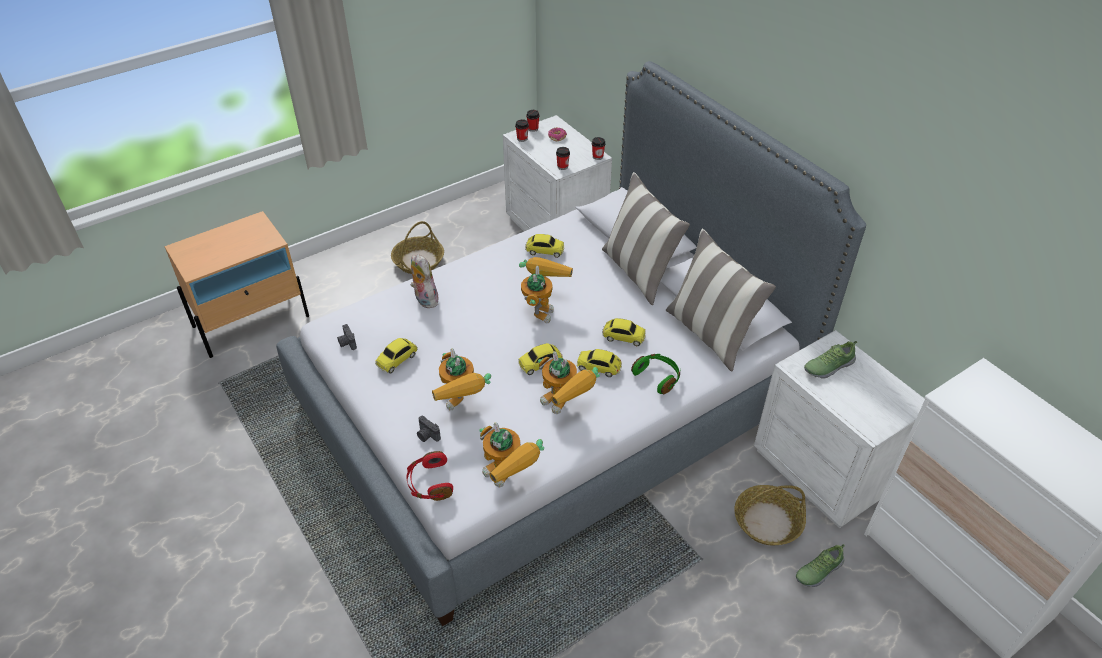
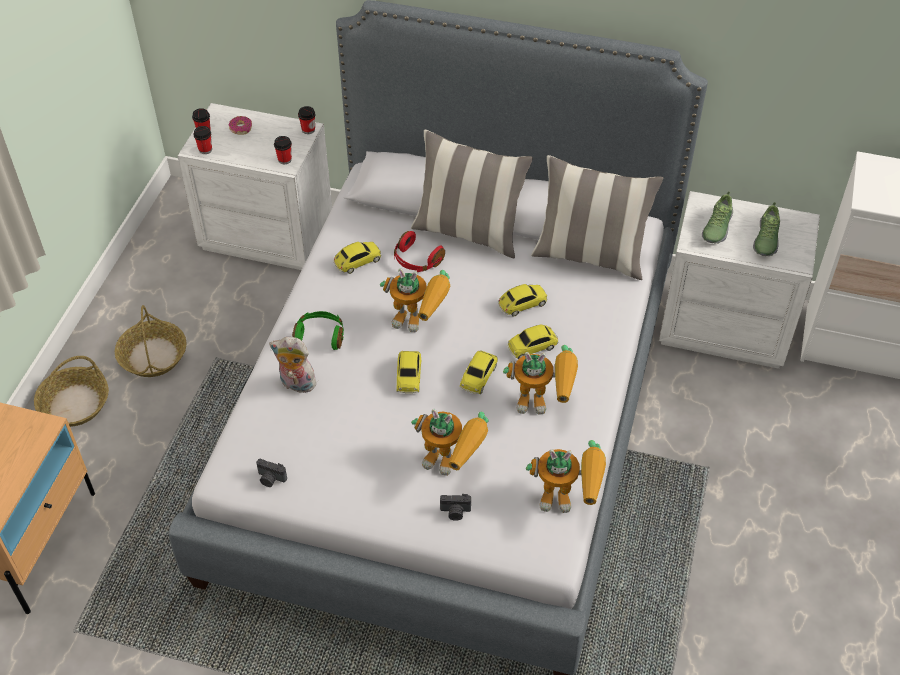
camera: 40 degrees left, 5 degrees up
(397, 359) = (343, 461): toy car -> toy car (409, 376)
(429, 483) = (507, 552): red headphones -> red headphones (416, 260)
(541, 307) = (419, 322): toy robot -> toy robot turned 135 degrees clockwise
(657, 377) = (589, 323): green headphones -> green headphones (320, 336)
(767, 521) = (725, 400): basket -> basket (75, 404)
(818, 570) = (796, 414): shoe -> shoe (765, 239)

